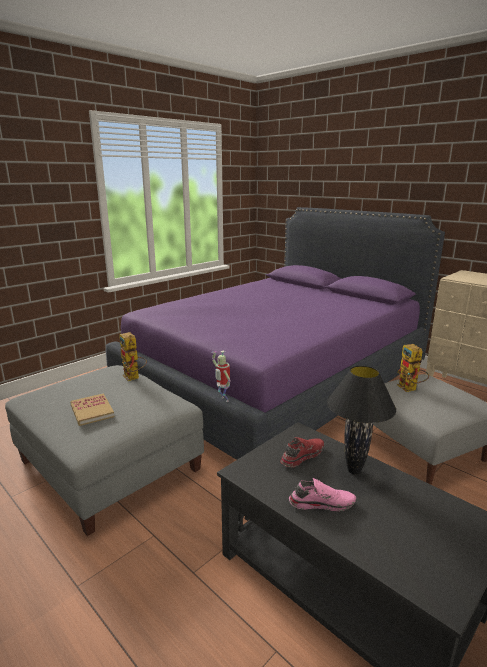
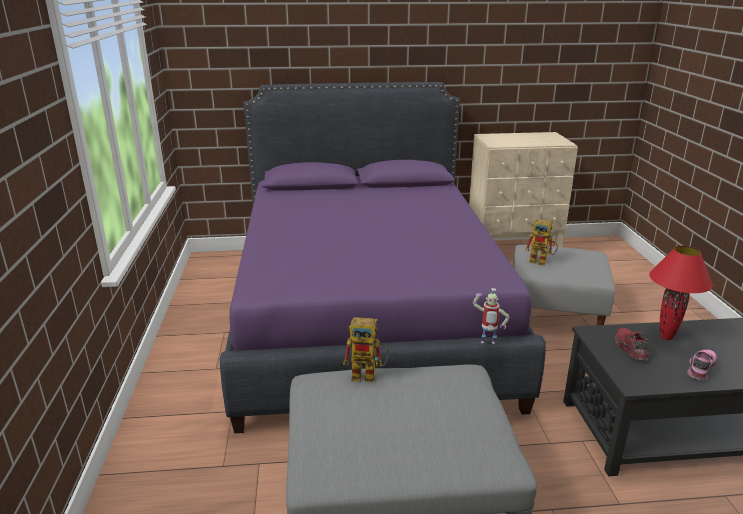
camera: 50 degrees left, 5 degrees up
(92, 411) = (431, 430): book -> none
(354, 471) = (667, 337): black table lamp -> red table lamp

